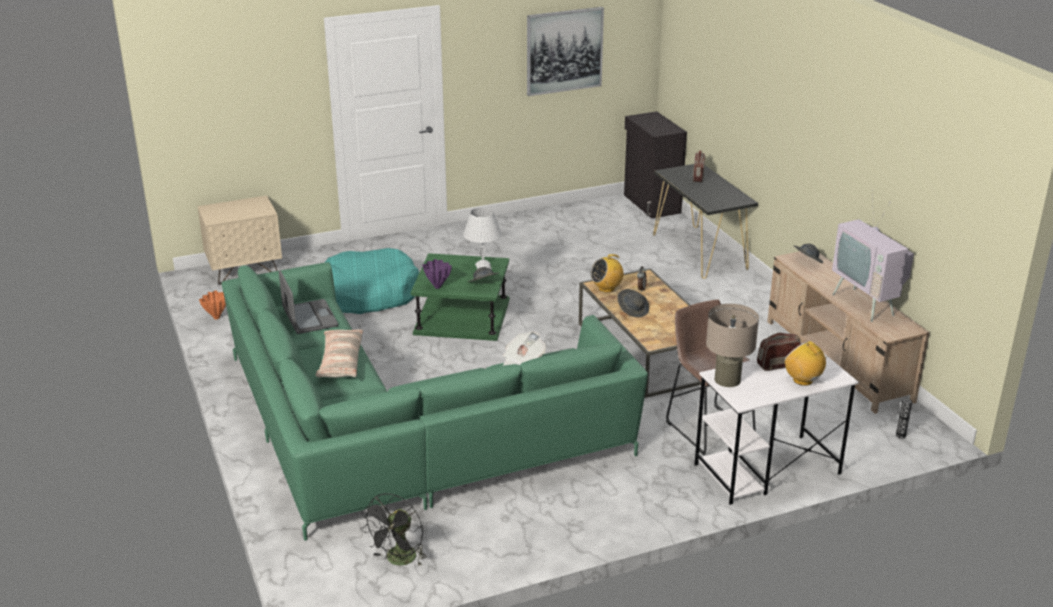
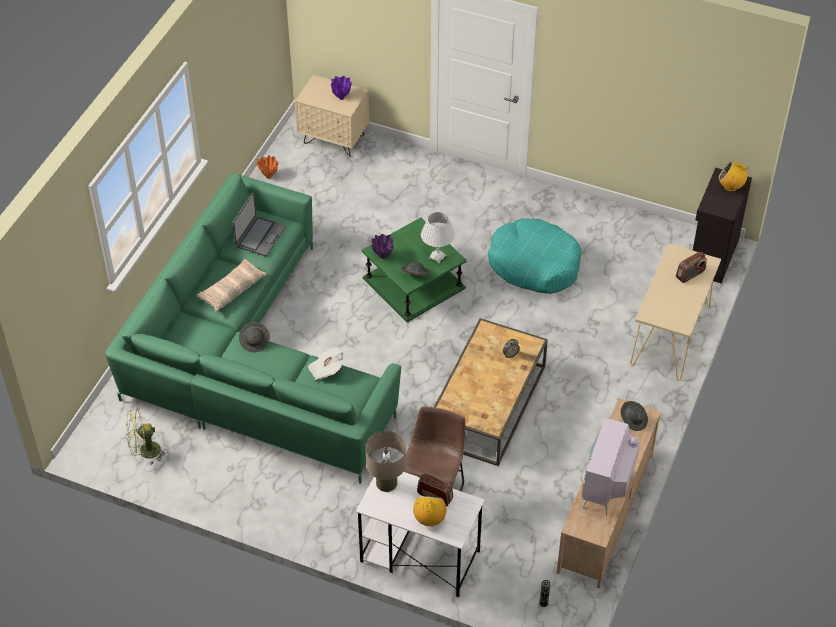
camera: 45 degrees right, 20 degrees up
(249, 207) = (341, 98): none -> purple vase
(367, 294) = (381, 217): turquoise dog bed -> turquoise dog bed (534, 264)
(398, 561) = (145, 452): black fan -> green fan
(564, 51) = (658, 88): picture -> none
(606, 288) = (488, 337): radio -> radio (731, 186)
(633, 310) = (475, 371): grey hat -> grey hat (255, 342)
(699, 252) = (670, 336): black console table -> beige console table

